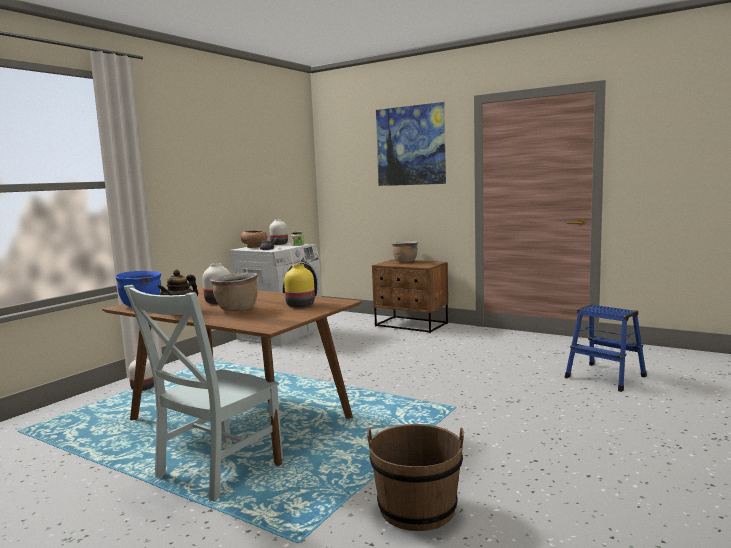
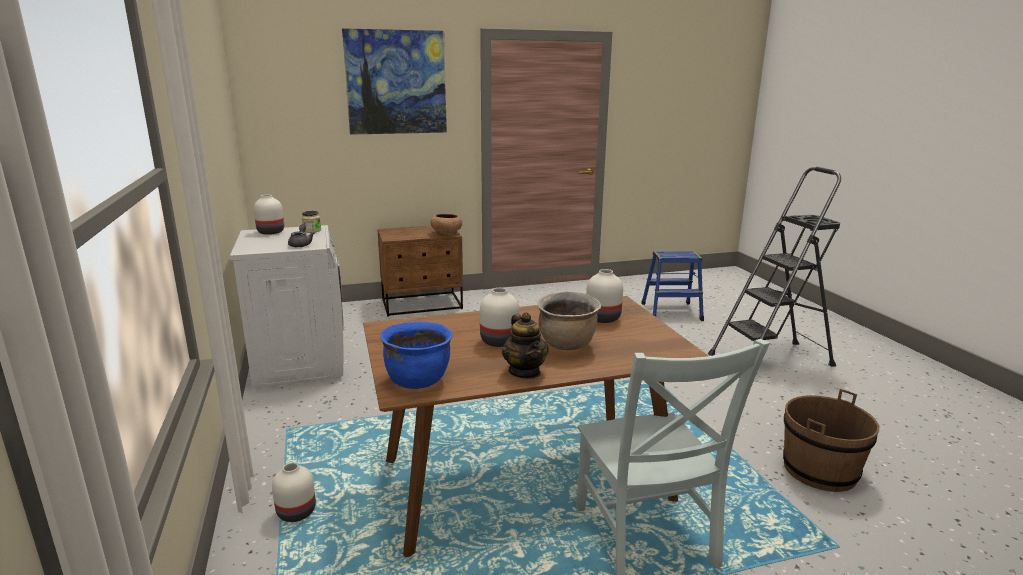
camera: 50 degrees left, 10 degrees up
(255, 247) = (252, 243): brown bowl -> brown bowl (446, 233)
(300, 305) = (604, 318): yellow vase -> white vase
(405, 261) = (405, 230): brown cooking pot -> none
(611, 437) = (772, 359): none -> step ladder

